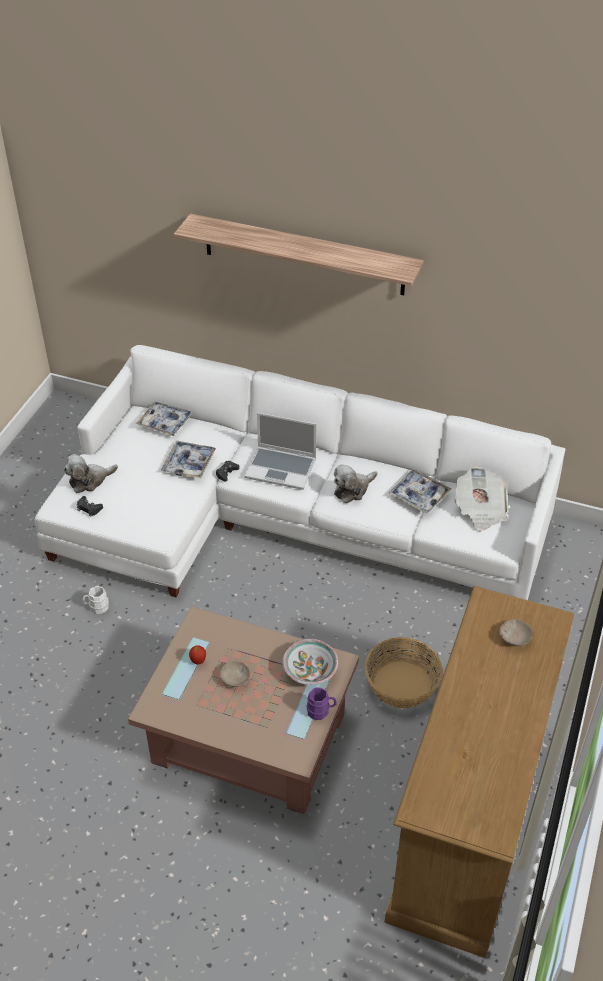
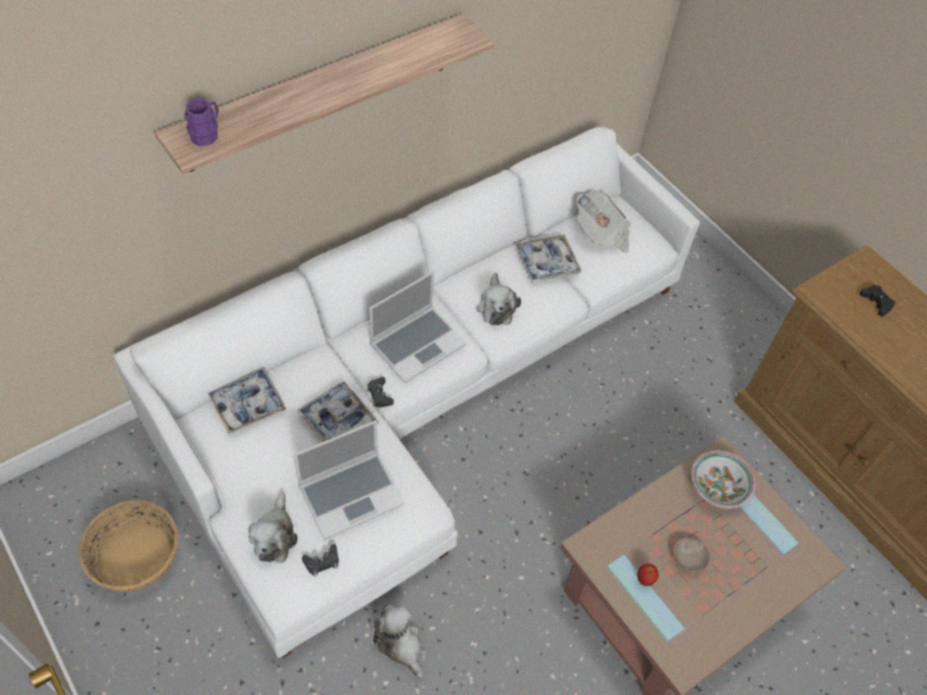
camera: 60 degrees left, 10 degrees up
(96, 607) = (400, 644): white mug -> plush toy
(143, 496) = (351, 494): none -> laptop
(321, 711) = (774, 508): purple mug -> purple mug (207, 133)
(402, 684) = (692, 430): basket -> basket (136, 556)
(514, 639) = (876, 302): beige bowl -> black game controller

